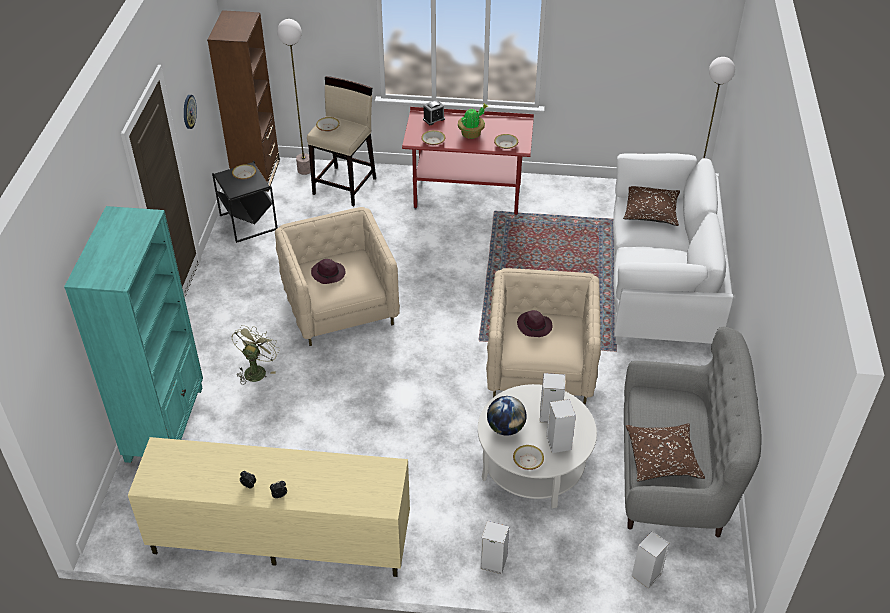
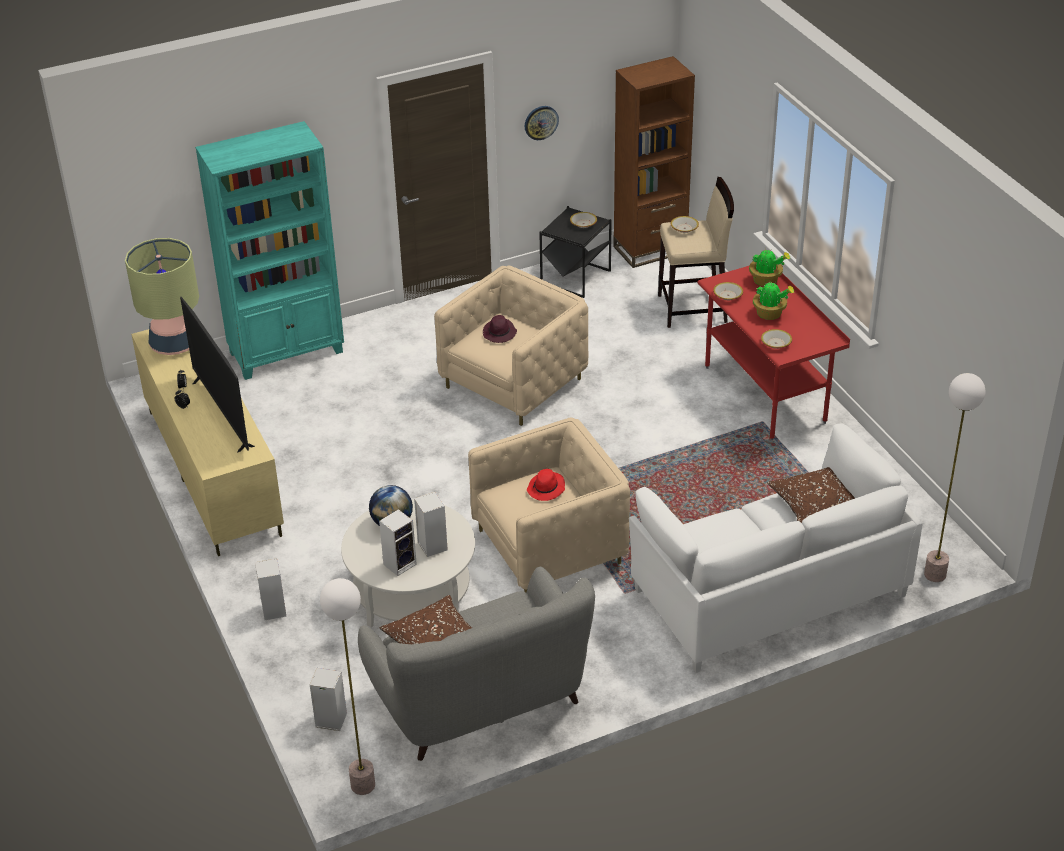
camera: 60 degrees right, 5 degrees down
(177, 468) = (174, 344): none -> table lamp
(256, 370) = (389, 371): green fan -> none
(305, 170) = (689, 274): floor lamp -> floor lamp (362, 785)
(315, 471) = (222, 414): none -> television
(433, 119) = (766, 281): alarm clock -> potted plant
(528, 461) = (361, 553): bowl -> none
(535, 326) = (546, 489): purple hat -> red hat

